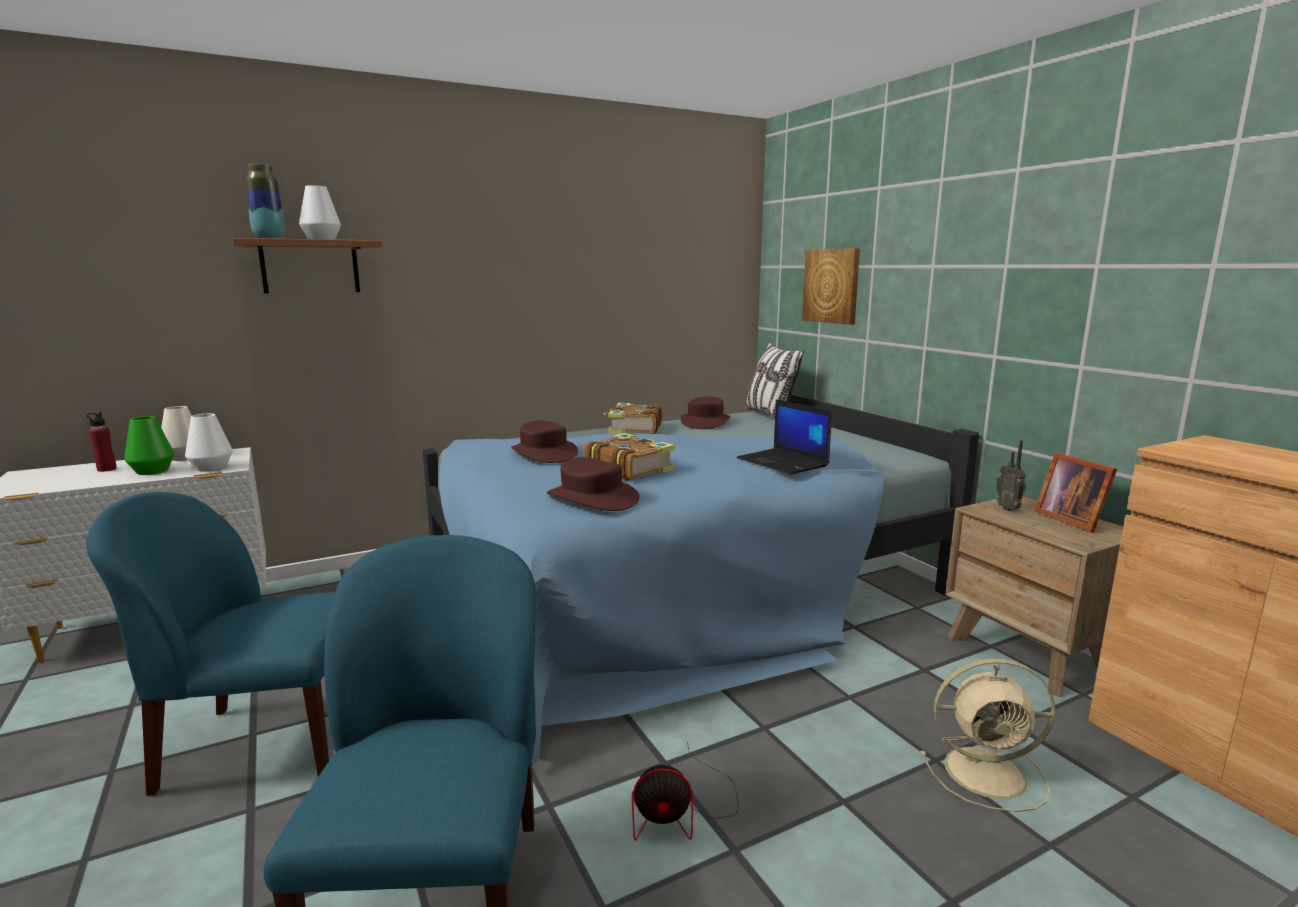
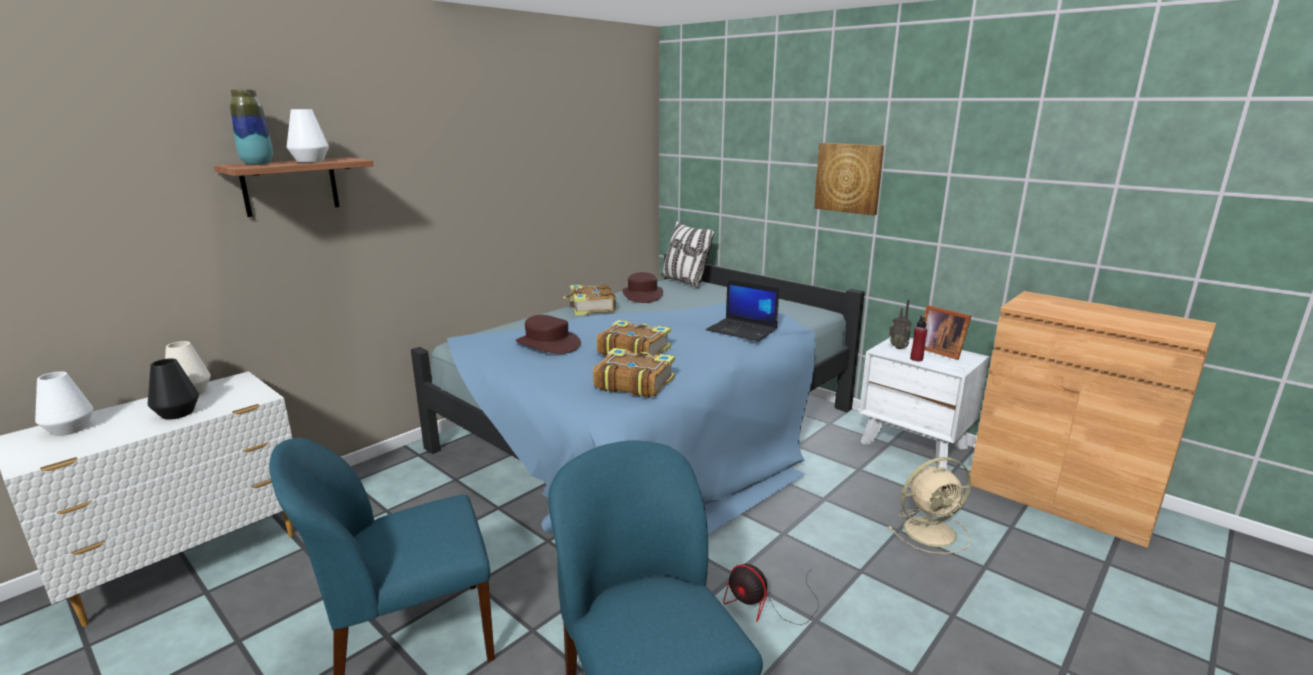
camera: 20 degrees left, 5 degrees up
(106, 469) = (118, 418): red bottle -> red bottle (916, 359)
(152, 471) = (177, 413): green vase -> black vase
(211, 468) = (240, 400): white vase -> white vase (69, 429)
(592, 498) = (633, 383): brown hat -> book
(681, 811) = (767, 605): fan -> fan turned 60 degrees clockwise
(832, 286) = (732, 175): picture -> picture (849, 178)
(1029, 654) = (914, 445): brown nightstand -> white nightstand

